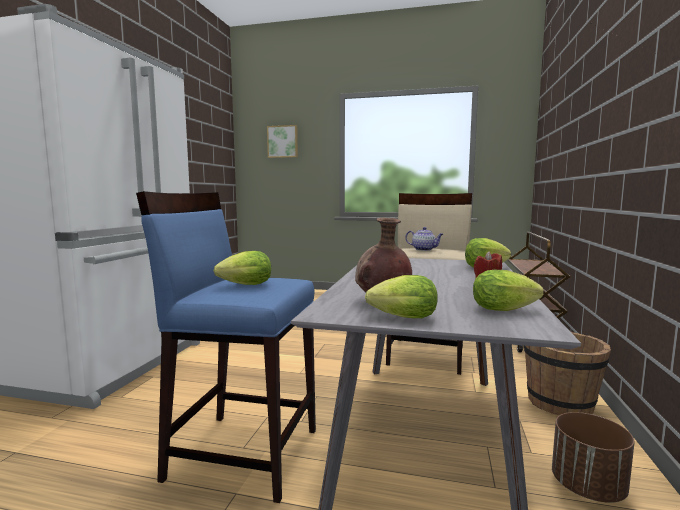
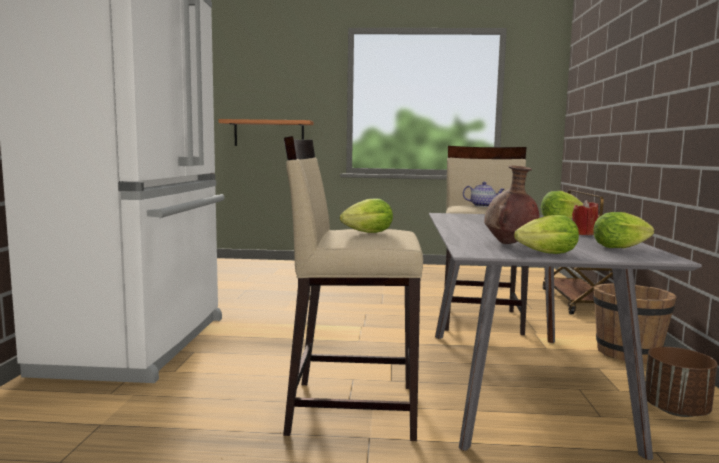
camera: 10 degrees left, 0 degrees up
(243, 452) = (351, 408): blue stool -> beige stool
(277, 184) = (269, 133): none -> shelf
(283, 141) = (276, 81): picture -> none

